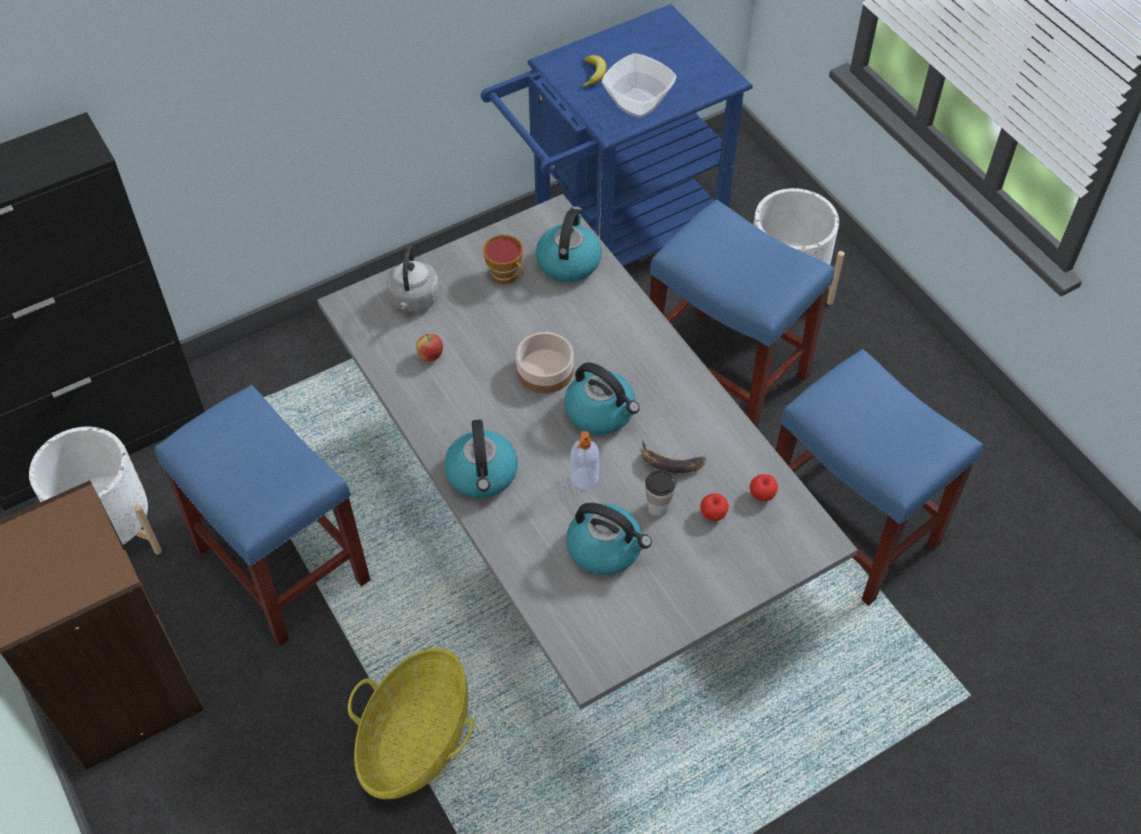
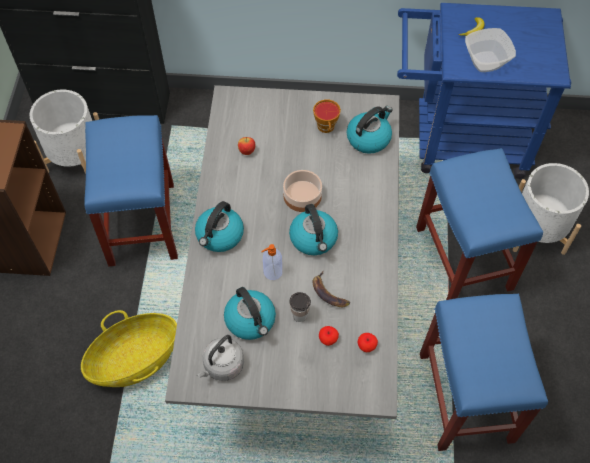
camera: 35 degrees right, 5 degrees up
(414, 300) = (264, 114): grey kettle -> grey kettle (222, 366)

